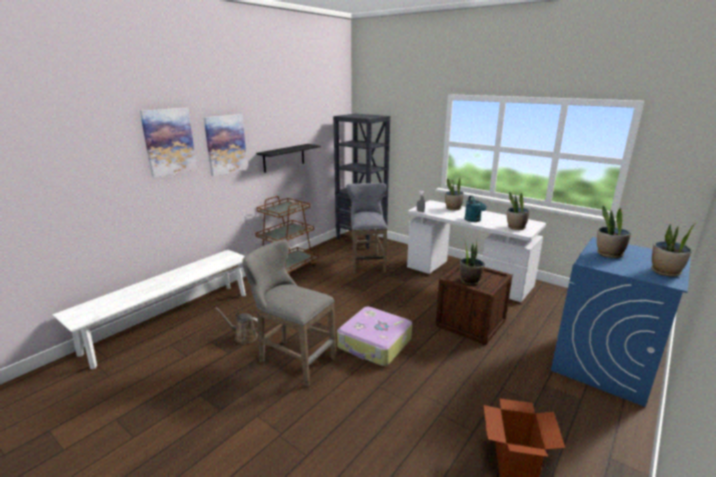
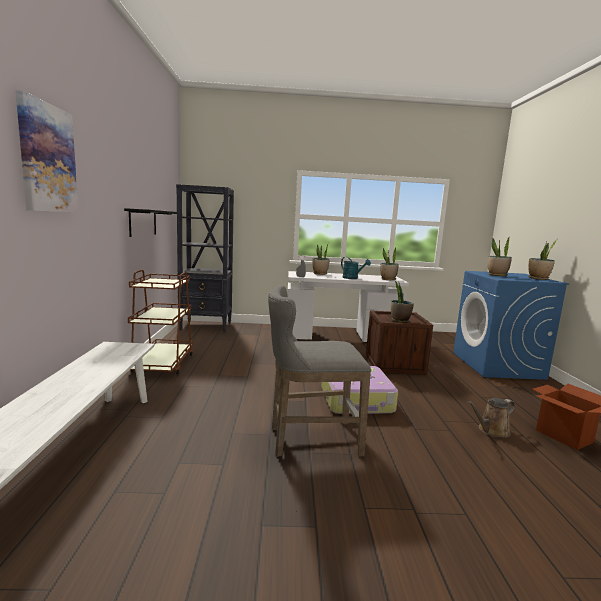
camera: 40 degrees left, 10 degrees down
(225, 144) = (100, 187): picture -> none
(243, 336) = (215, 441): brown watering can -> brown watering can (491, 431)
(367, 262) = (242, 342): grey stool -> none

